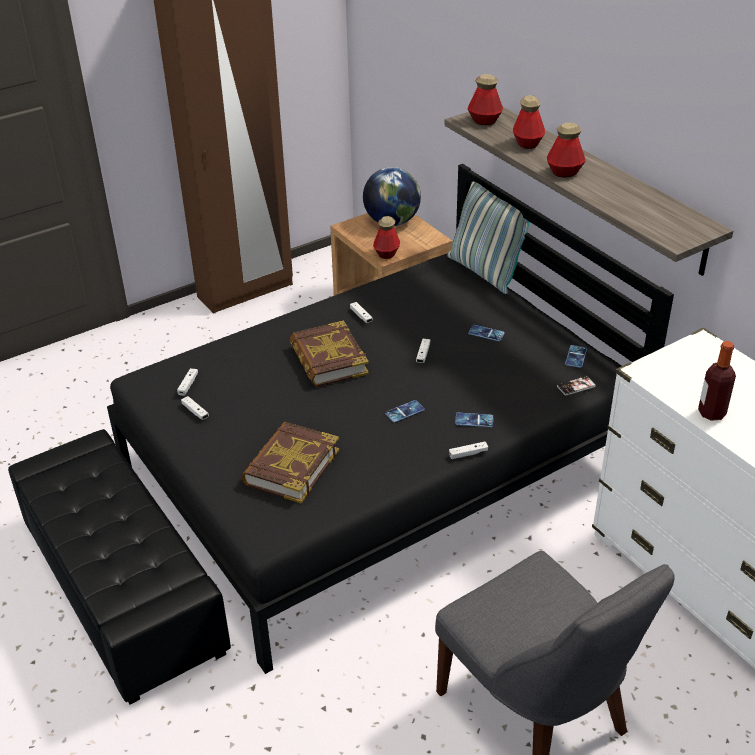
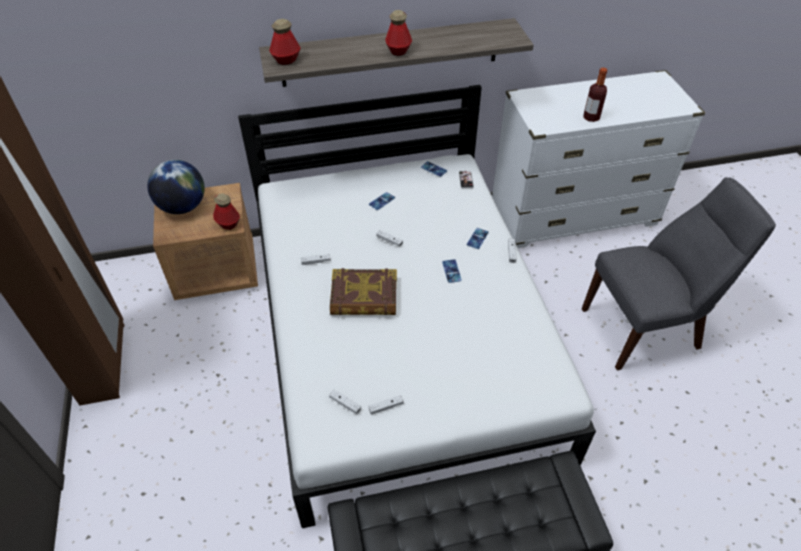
camera: 70 degrees left, 10 degrees up
(291, 467) = (487, 356): book -> none
(379, 469) = (401, 337): black bed -> white bed
(484, 272) = (303, 177): pillow -> none
(527, 143) = (341, 52): bottle -> none

